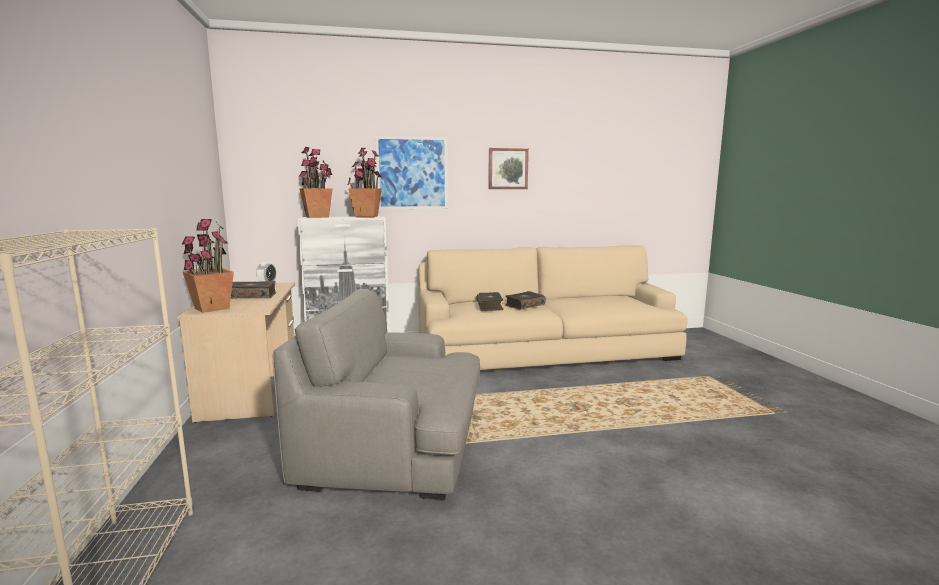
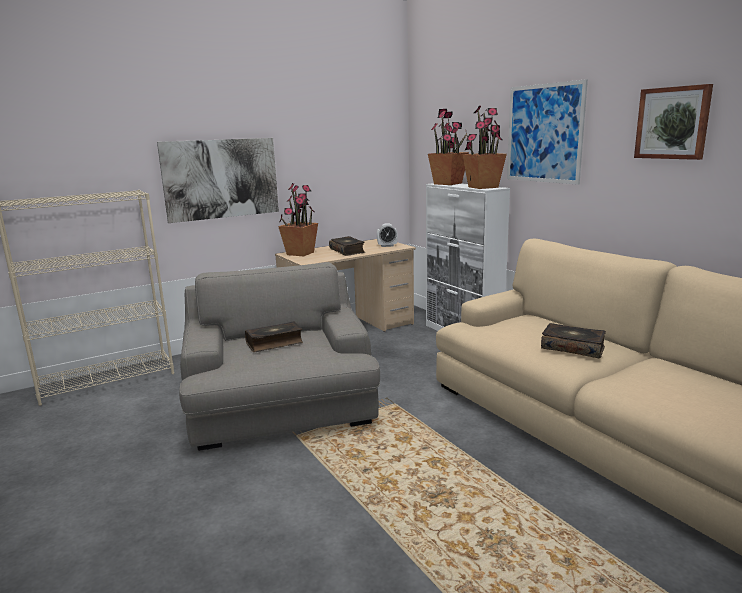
camera: 70 degrees right, 5 degrees up
(127, 214) = (221, 179): none -> picture
(490, 306) = (534, 331): book -> book (274, 343)

